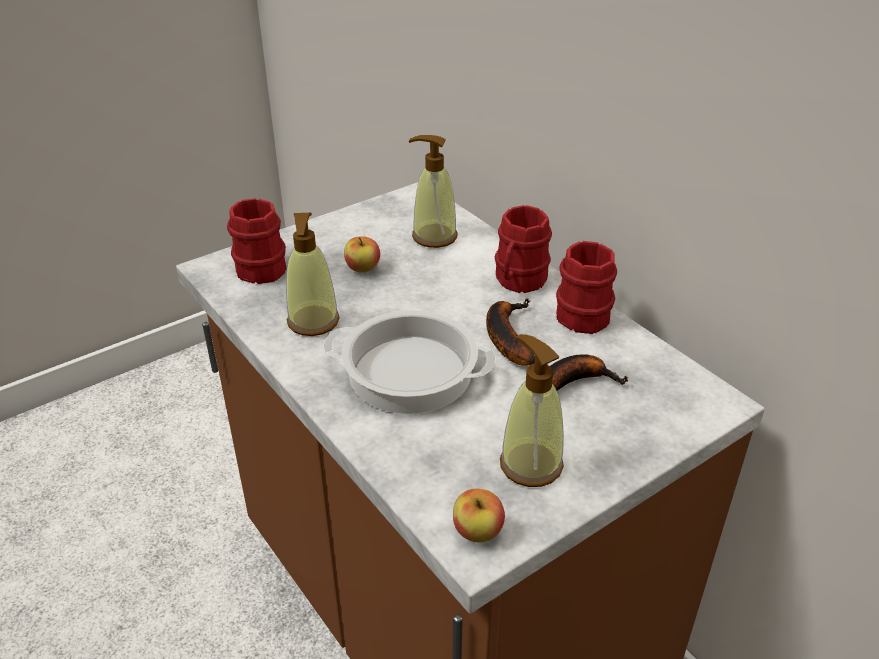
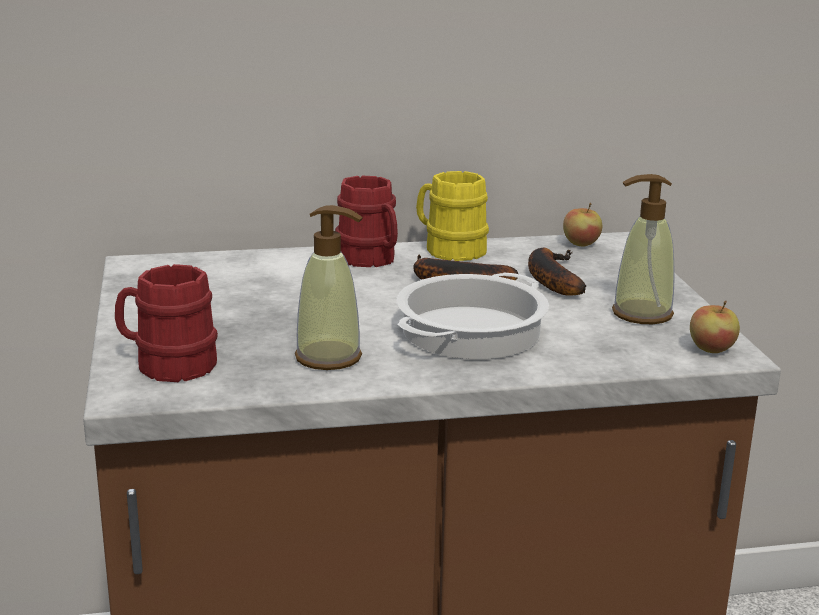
camera: 65 degrees left, 15 degrees down
(363, 269) = (254, 316): apple -> apple (581, 244)
(434, 236) = (238, 273): soap dispenser -> none
(583, 311) = (448, 249): red mug -> yellow mug

